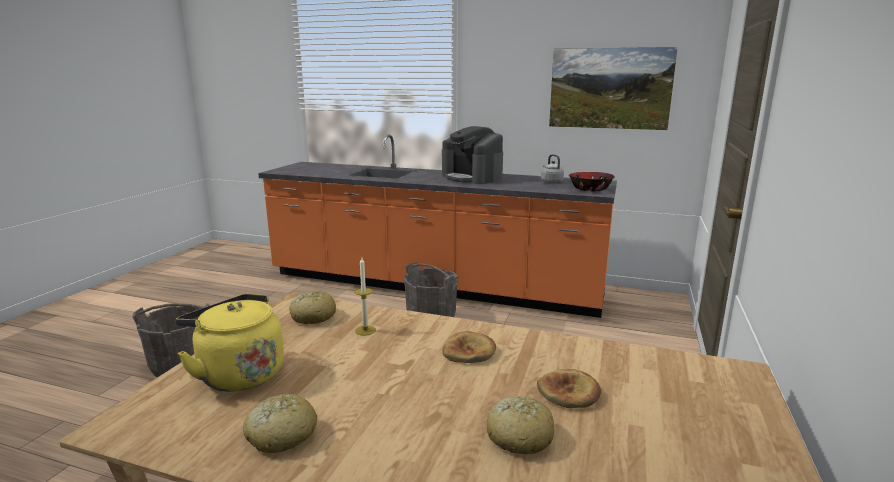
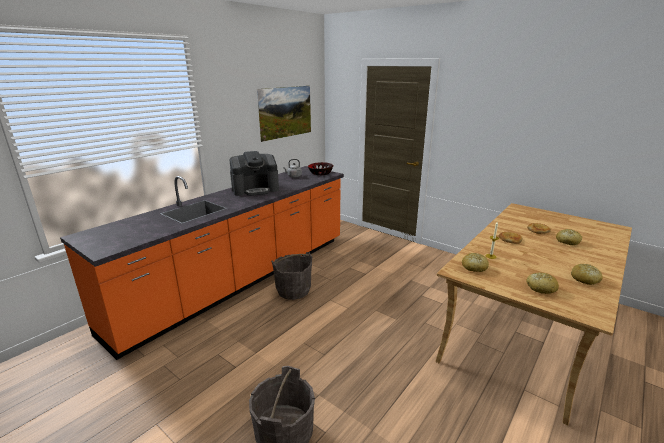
camera: 70 degrees left, 5 degrees up
(238, 374) = (540, 288): yellow kettle -> bread

